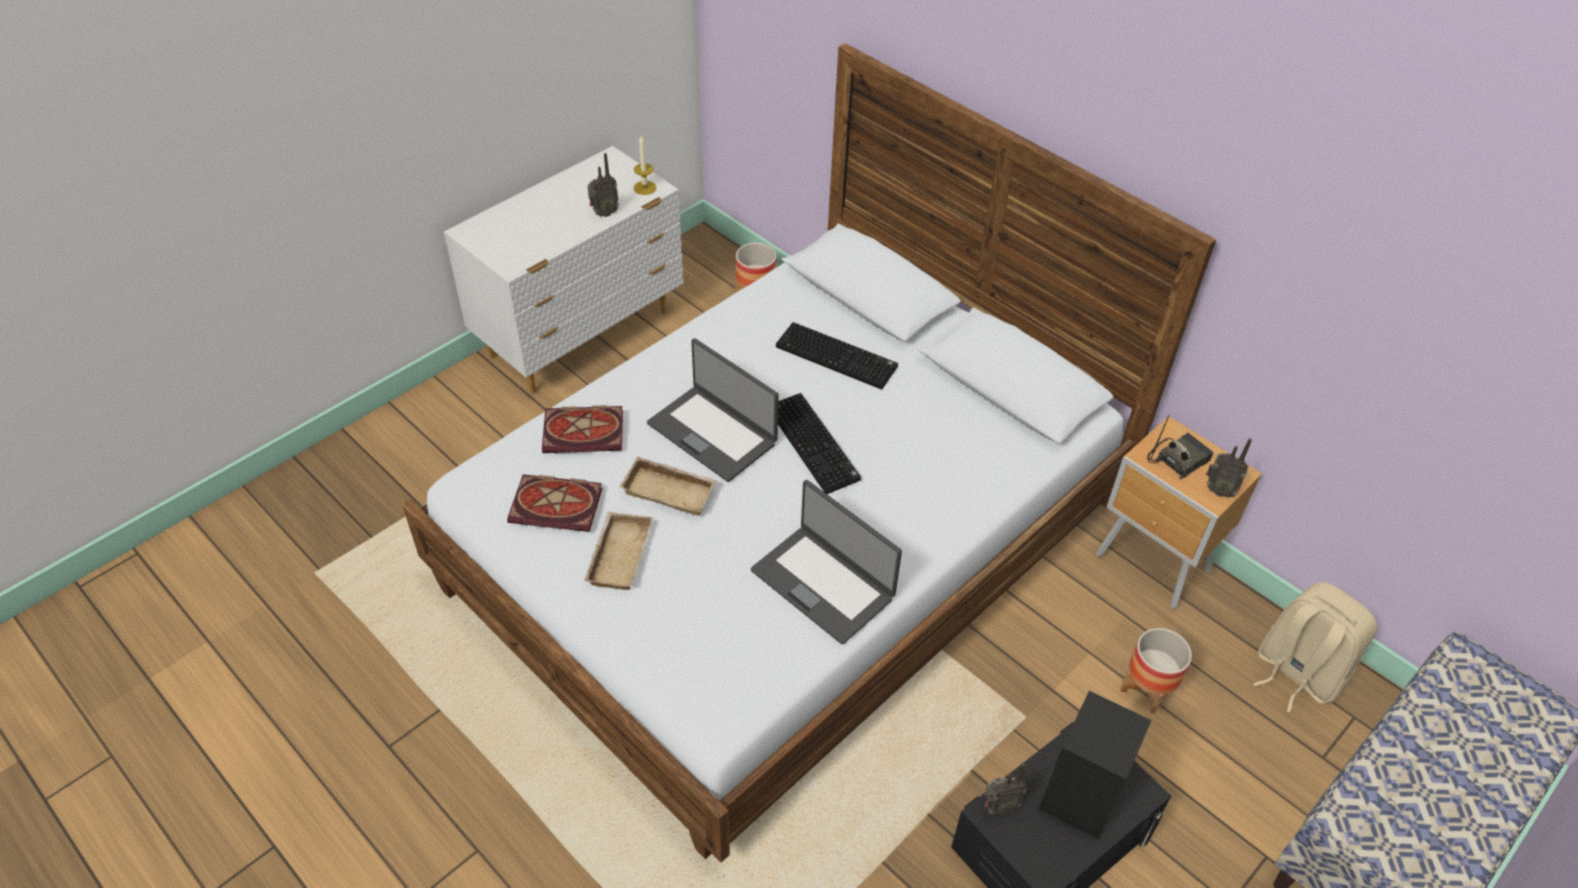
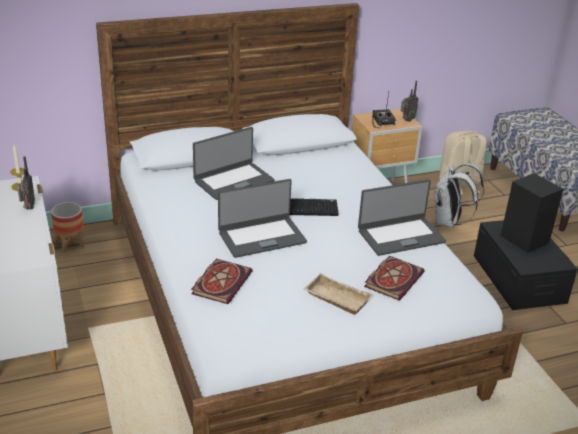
camera: 65 degrees left, 15 degrees down
(559, 505) = (279, 309): book -> book (393, 279)
(671, 490) = (298, 264): beige tray -> none
(838, 356) = (233, 181): keyboard -> laptop
(998, 807) = (523, 264): radio -> none
(1146, 690) = (449, 222): planter -> white backpack

